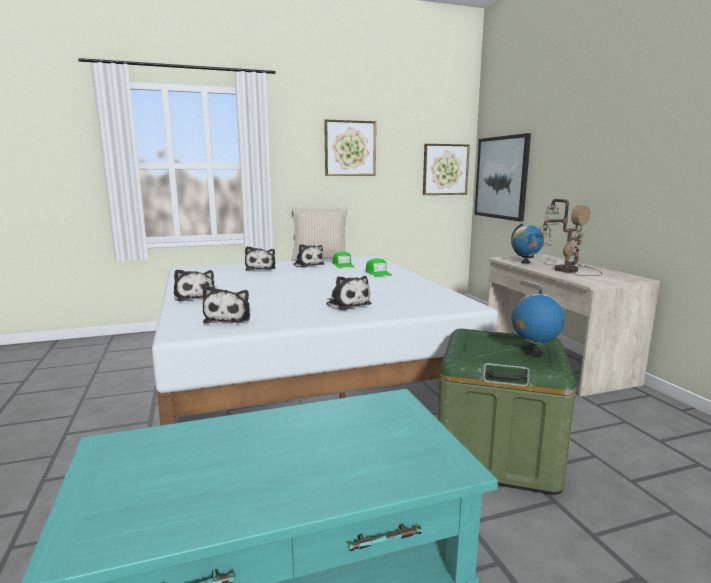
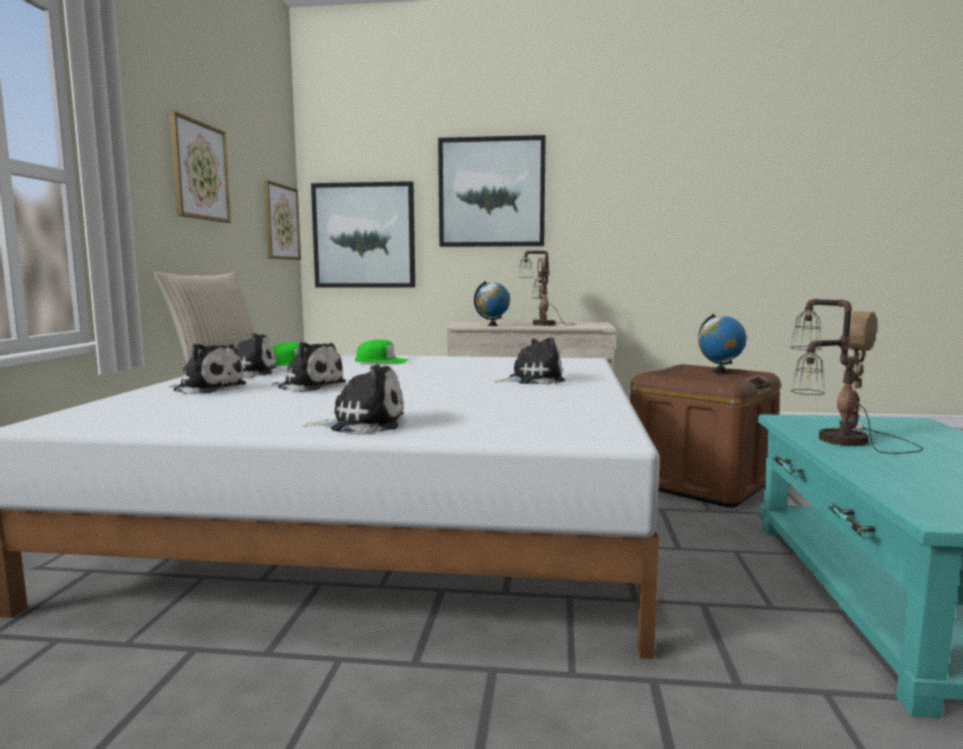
camera: 65 degrees left, 5 degrees down
(229, 318) = (545, 415): plush toy -> plush toy (309, 386)
(317, 419) = (839, 441): none -> table lamp
(497, 453) = (700, 482): green storage box -> brown storage box
(579, 139) = (491, 192): none -> picture

